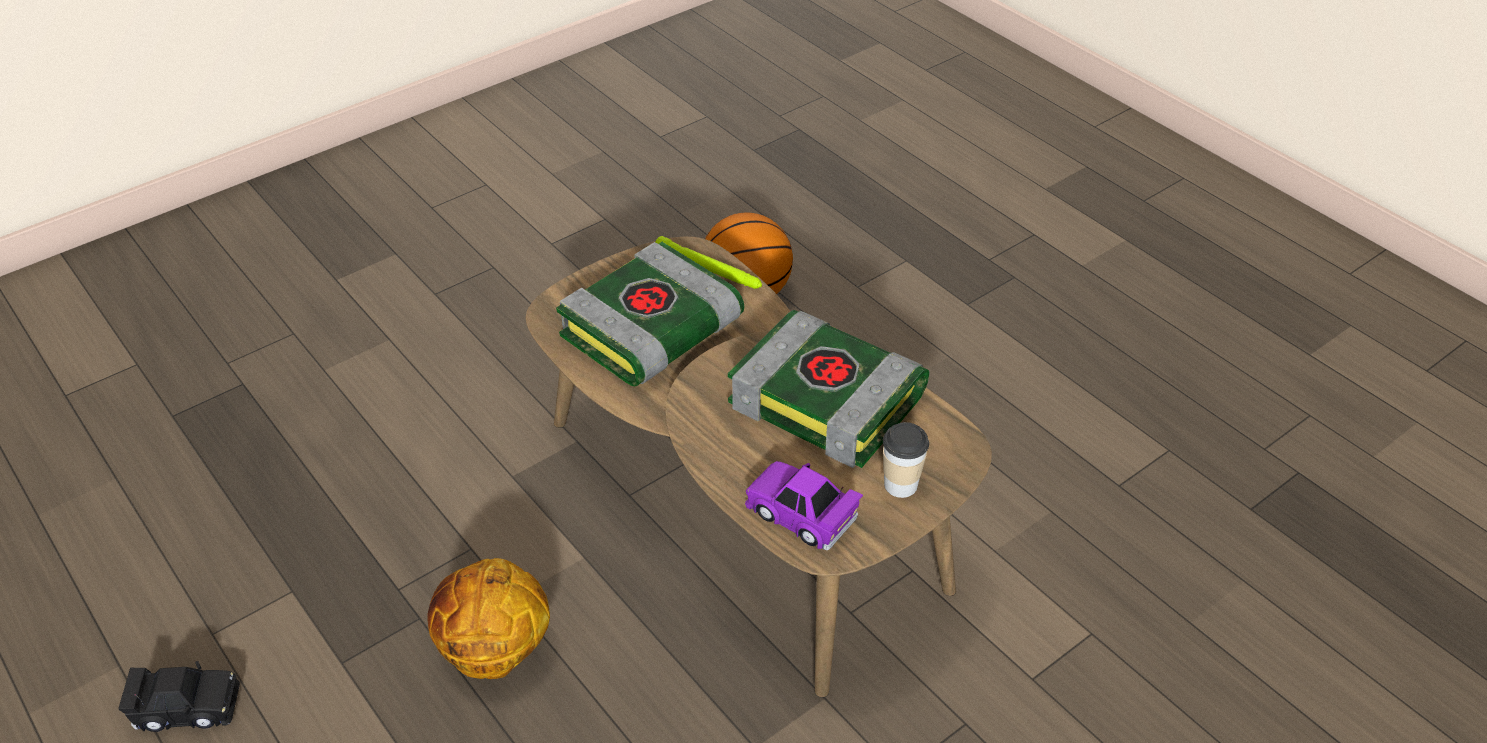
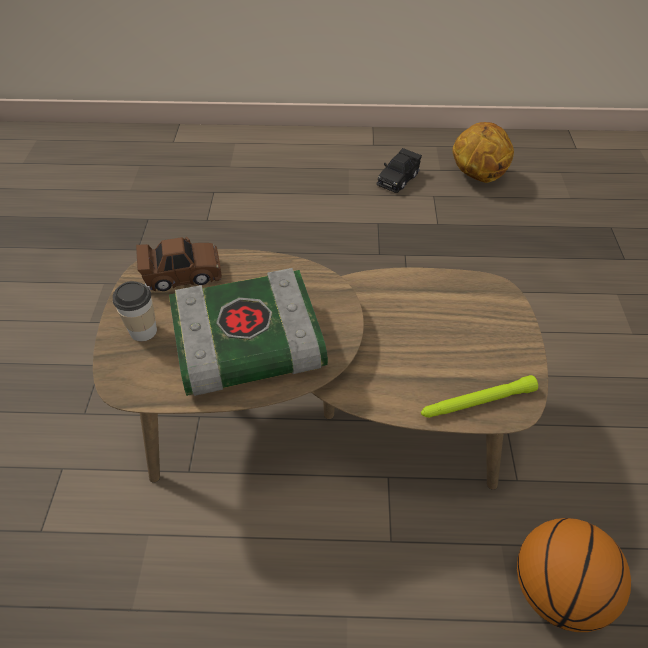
camera: 130 degrees right, 5 degrees up
(494, 652) = (332, 268): basketball -> basketball (477, 176)
(651, 332) = (428, 326): book -> none
(801, 515) = (182, 274): purple toy car -> brown toy car

